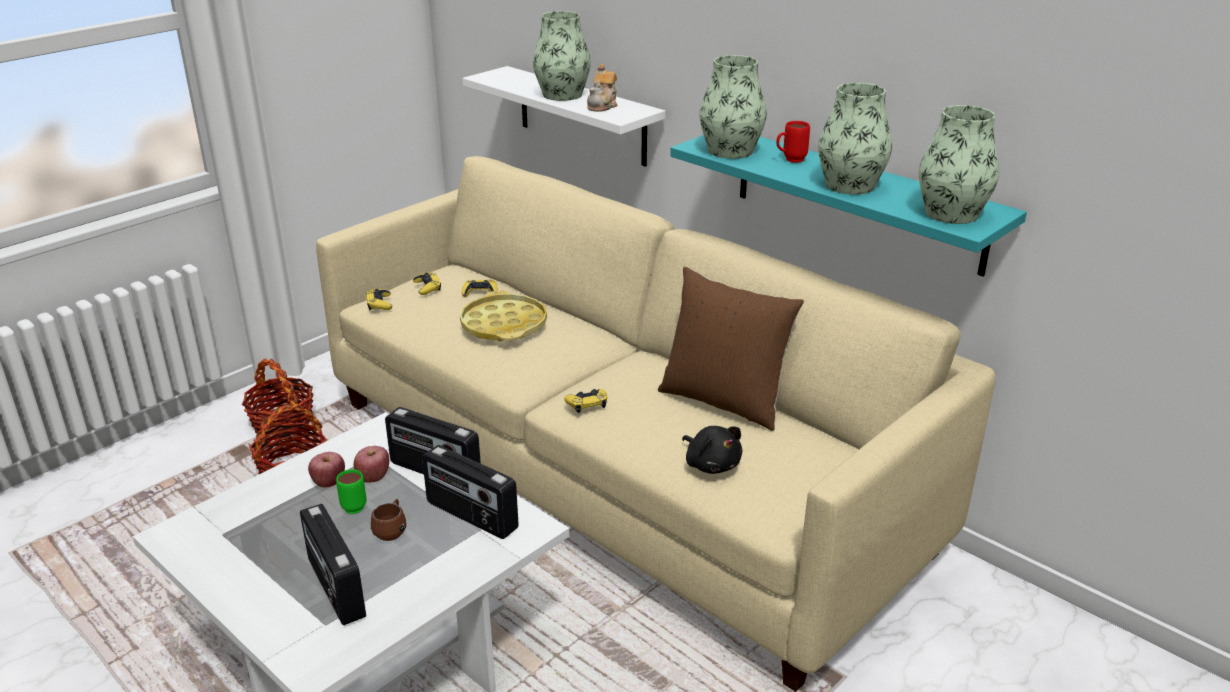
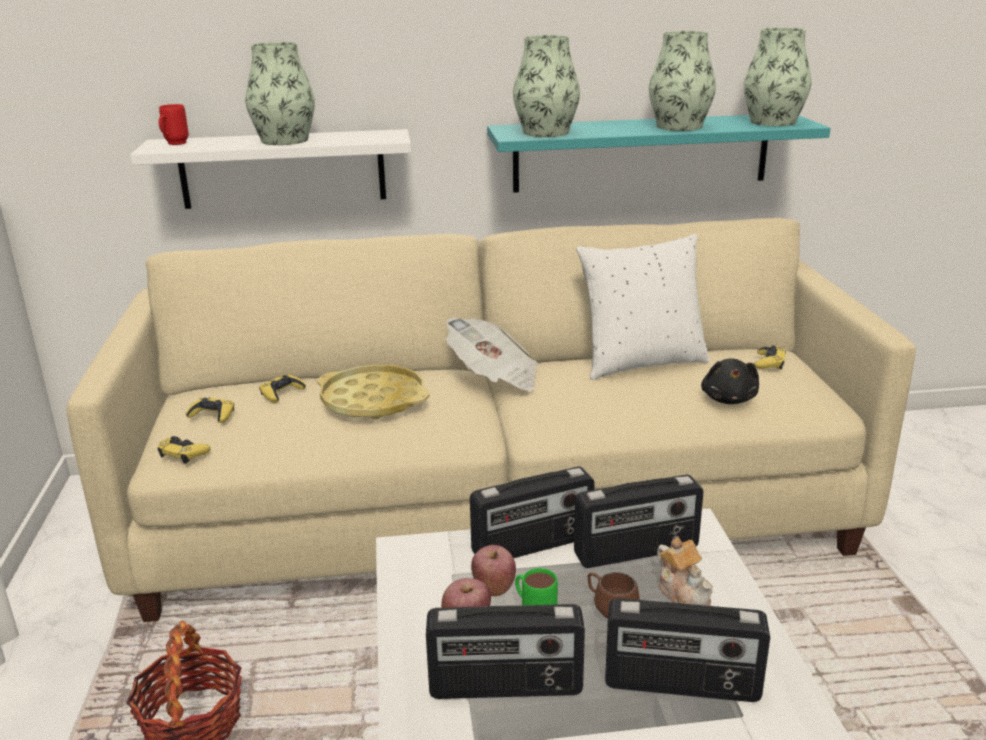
camera: 50 degrees left, 5 degrees down
(279, 523) = (505, 687): none -> radio
(282, 422) = (79, 692): basket -> none
(587, 403) = (567, 414): yellow game controller -> yellow game controller (769, 362)
(603, 106) = (349, 137): teapot -> teapot (684, 593)
(610, 352) = (494, 377): none -> newspaper
(711, 464) = (729, 399): black plush toy -> black plush toy turned 90 degrees clockwise
(724, 401) = (641, 362): brown pillow -> white pillow
(790, 160) = (600, 127): red mug -> red mug (174, 144)

